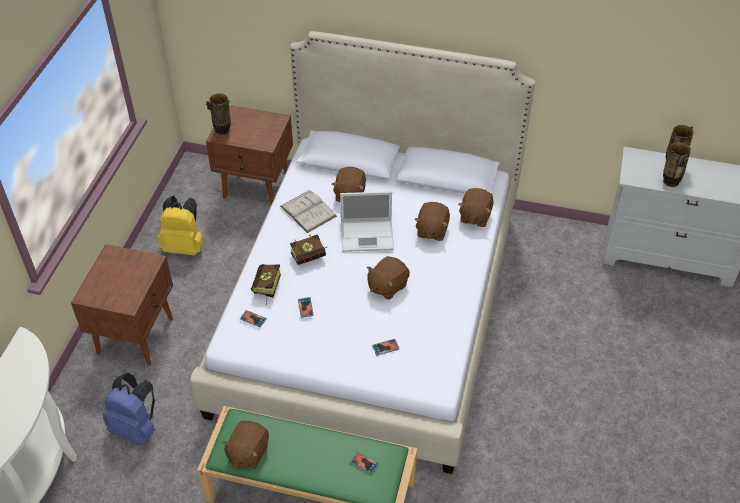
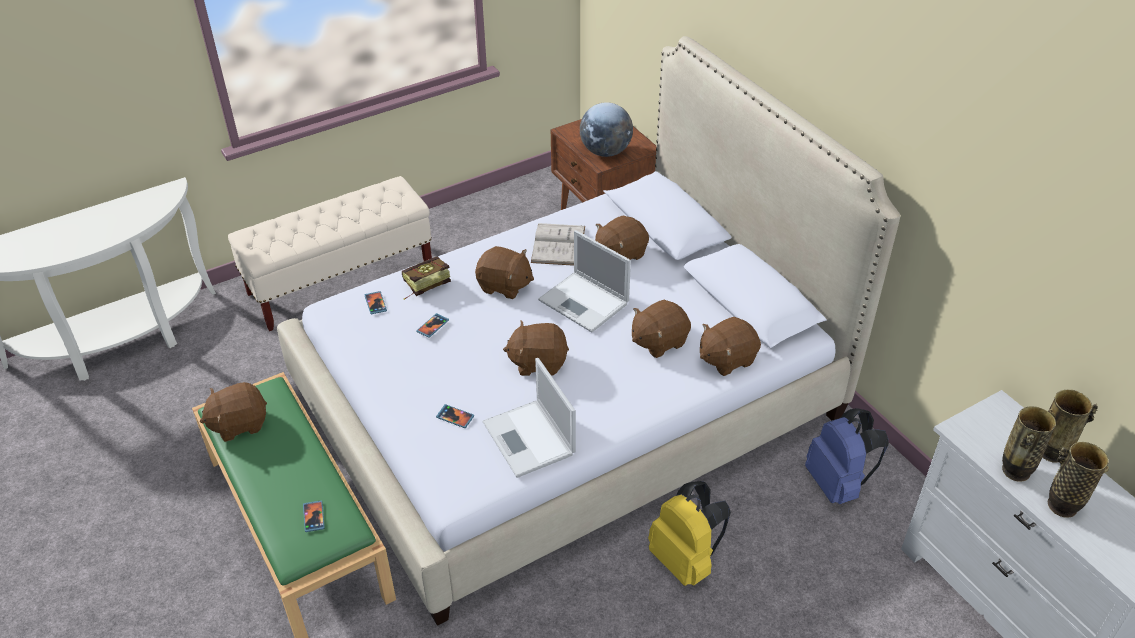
camera: 45 degrees right, 5 degrees down
(136, 334) = (341, 282): brown nightstand -> beige bench
(136, 427) = (243, 356): blue backpack -> blue backpack (838, 484)
(184, 246) = (473, 235): yellow backpack -> yellow backpack (685, 560)
(222, 130) = (577, 128): vase -> vase (1062, 506)
(259, 136) = (606, 152): none -> globe
(312, 256) = (504, 286): book -> brown plush toy
(438, 329) = (530, 439): none -> laptop

